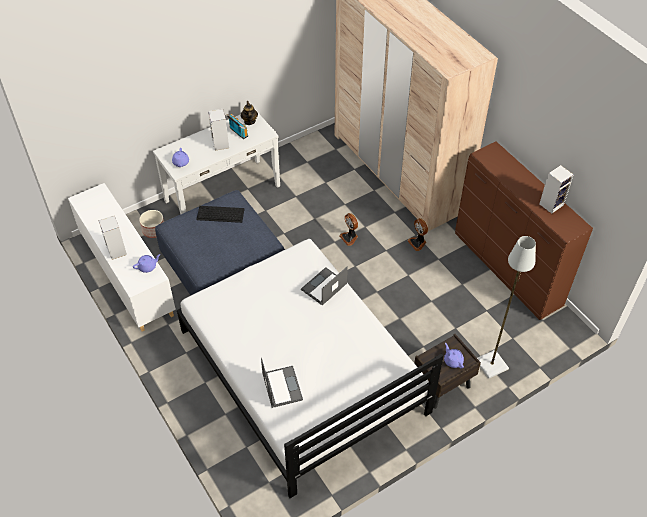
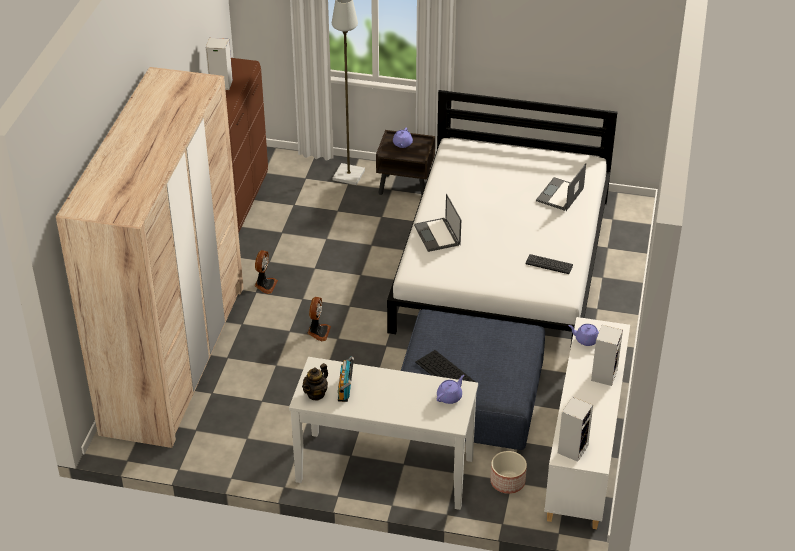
camera: 135 degrees left, 10 degrees down
(221, 144) = (381, 388): speaker -> speaker (572, 448)
(229, 318) = (549, 264): none -> keyboard
(323, 287) = (437, 235): laptop -> laptop turned 75 degrees clockwise

